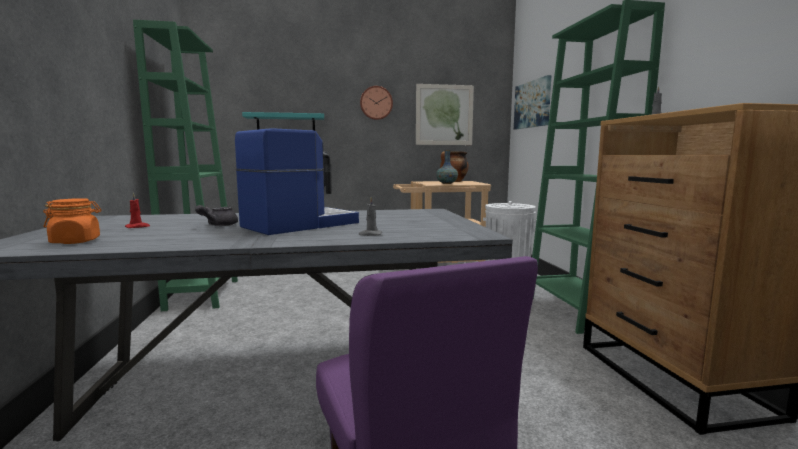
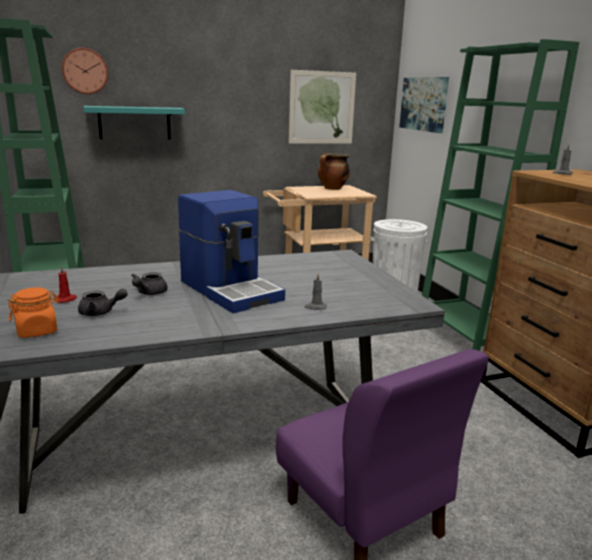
camera: 10 degrees left, 10 degrees up
(155, 233) = (100, 312): none -> grey teapot
(299, 225) = (231, 290): coffee machine -> coffee machine turned 105 degrees clockwise
(376, 103) = (243, 93): wall clock -> wall clock (85, 71)
(446, 183) = (328, 194): vase -> none

